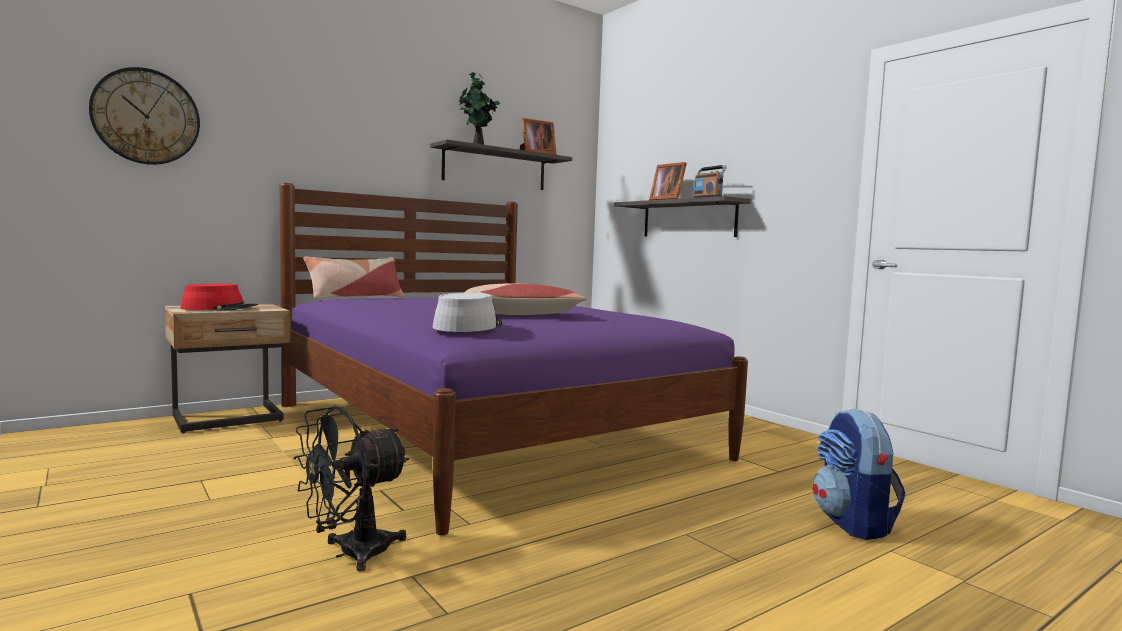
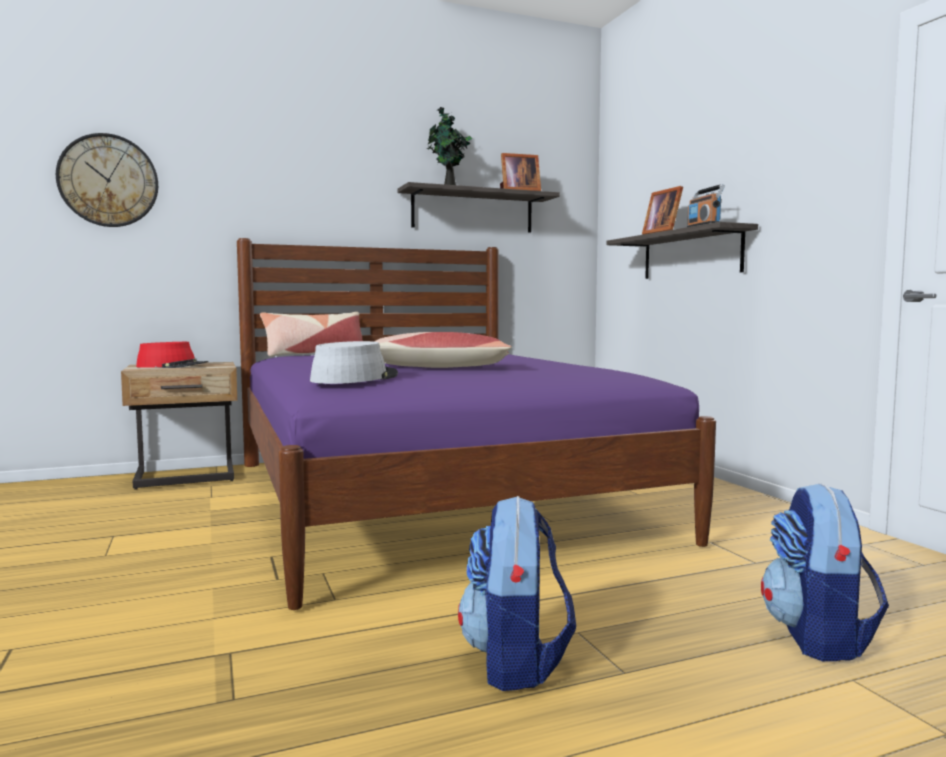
camera: 15 degrees right, 0 degrees up
(351, 553) = (189, 622): black fan -> none
(656, 560) = (516, 662): none -> backpack

